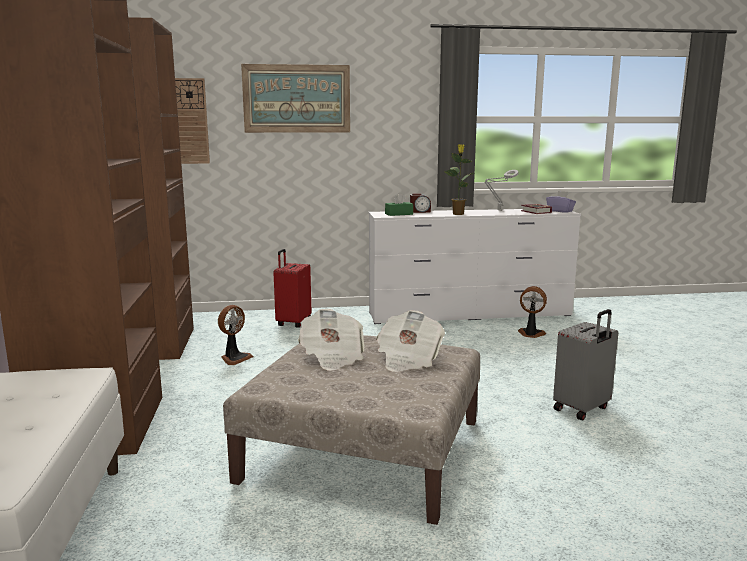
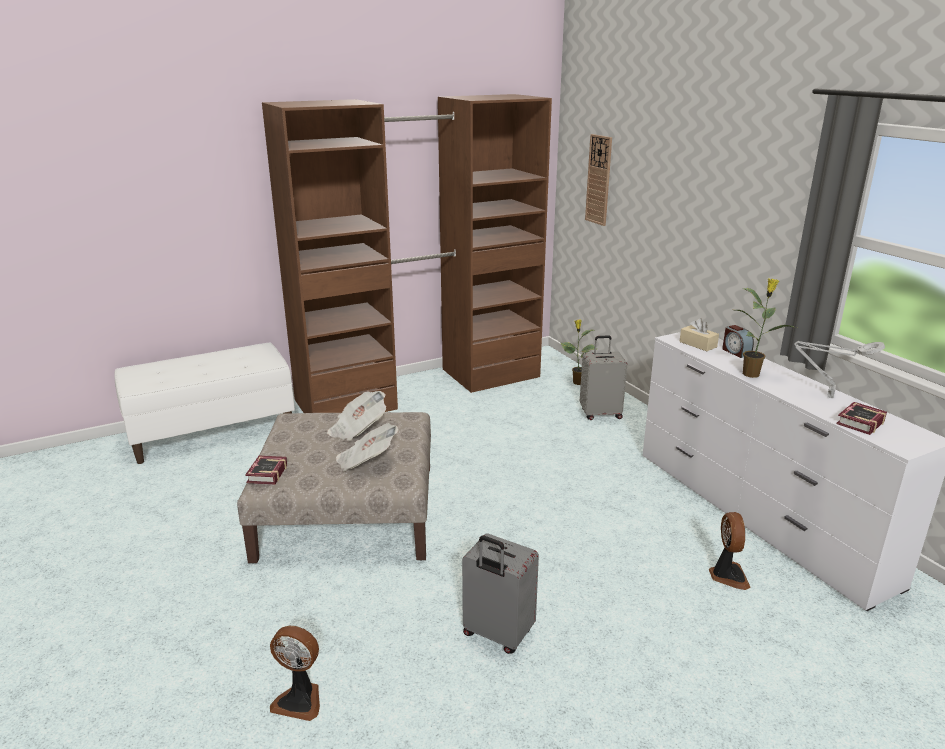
camera: 70 degrees right, 10 degrees up
(227, 319) = (577, 382): none -> potted plant
(234, 358) = (488, 413): fan -> fan (300, 700)
(293, 323) = (600, 413): red suitcase -> grey suitcase
(297, 99) = (676, 171): picture -> none
(399, 214) = (698, 344): green tissue box -> beige tissue box
(403, 407) = (265, 475): none -> book
(560, 211) = (906, 441): purple tissue box -> none

